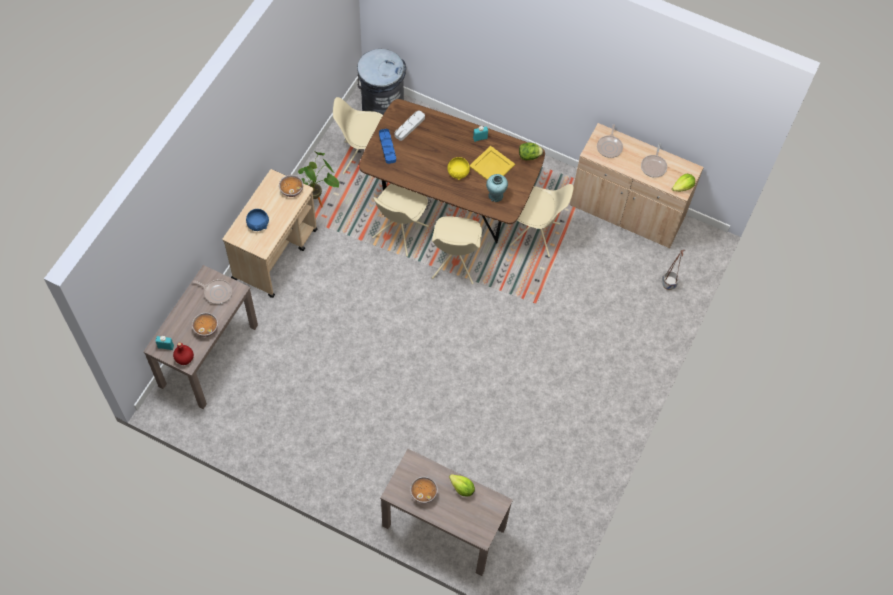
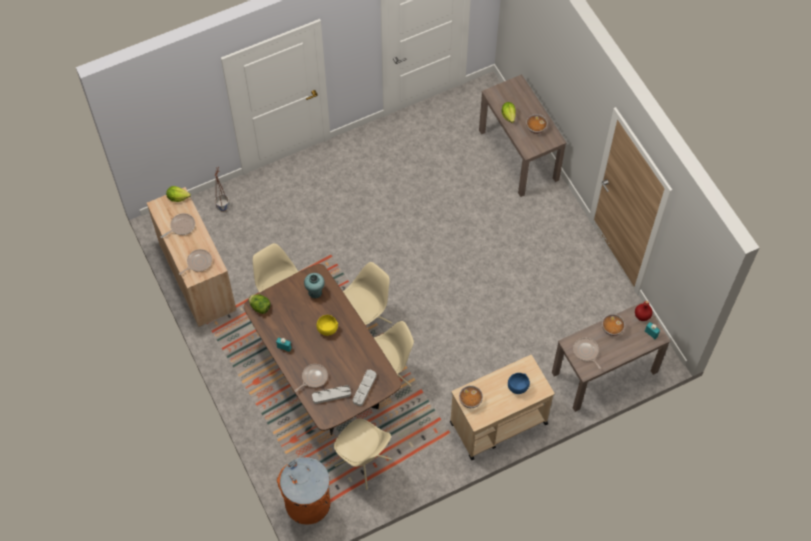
camera: 140 degrees left, 0 degrees up
(319, 203) = (431, 445): potted plant -> none
(382, 106) = (307, 503): grey trash can -> orange trash can
(387, 147) = (364, 388): blue tray -> grey tray
(435, 130) = (313, 378): none -> frying pan
(492, 166) = (296, 318): yellow tray -> none

